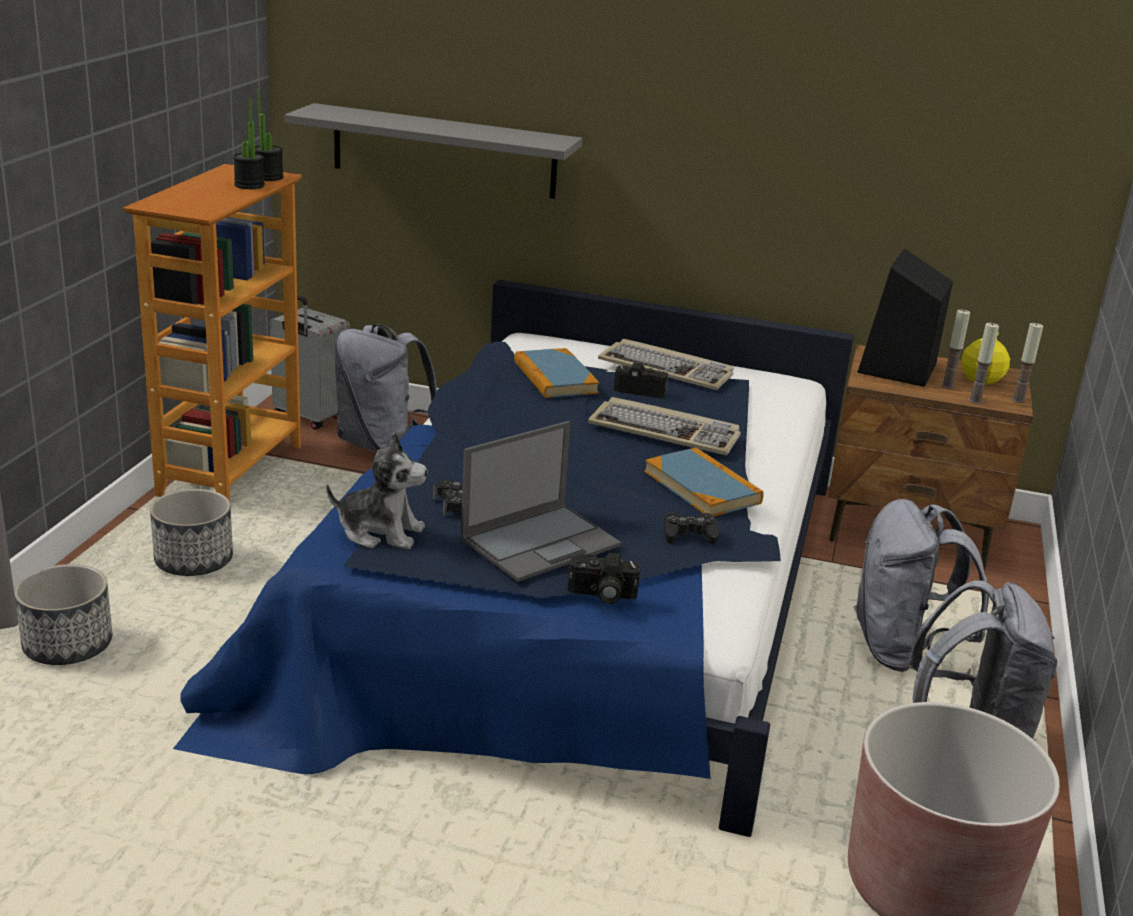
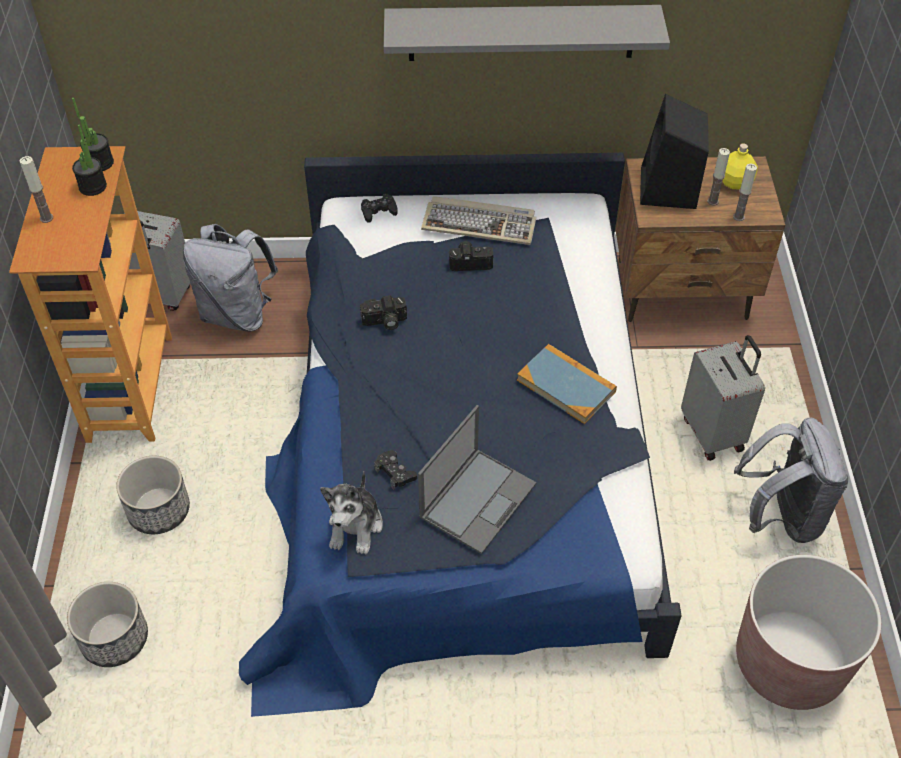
camera: 15 degrees left, 25 degrees up
(380, 532) = (355, 526): plush toy -> plush toy turned 105 degrees clockwise
(444, 151) = (233, 64): grey shelf -> grey shelf (521, 32)
(555, 377) = (398, 270): book -> none
(601, 594) = (544, 546): camera -> camera (384, 322)
(666, 431) = (513, 319): keyboard -> none
(689, 535) = (578, 452): black game controller -> black game controller (378, 211)
(902, 651) = (713, 433): grey backpack -> grey suitcase
(1018, 400) = (769, 205): candle -> candle (46, 218)

